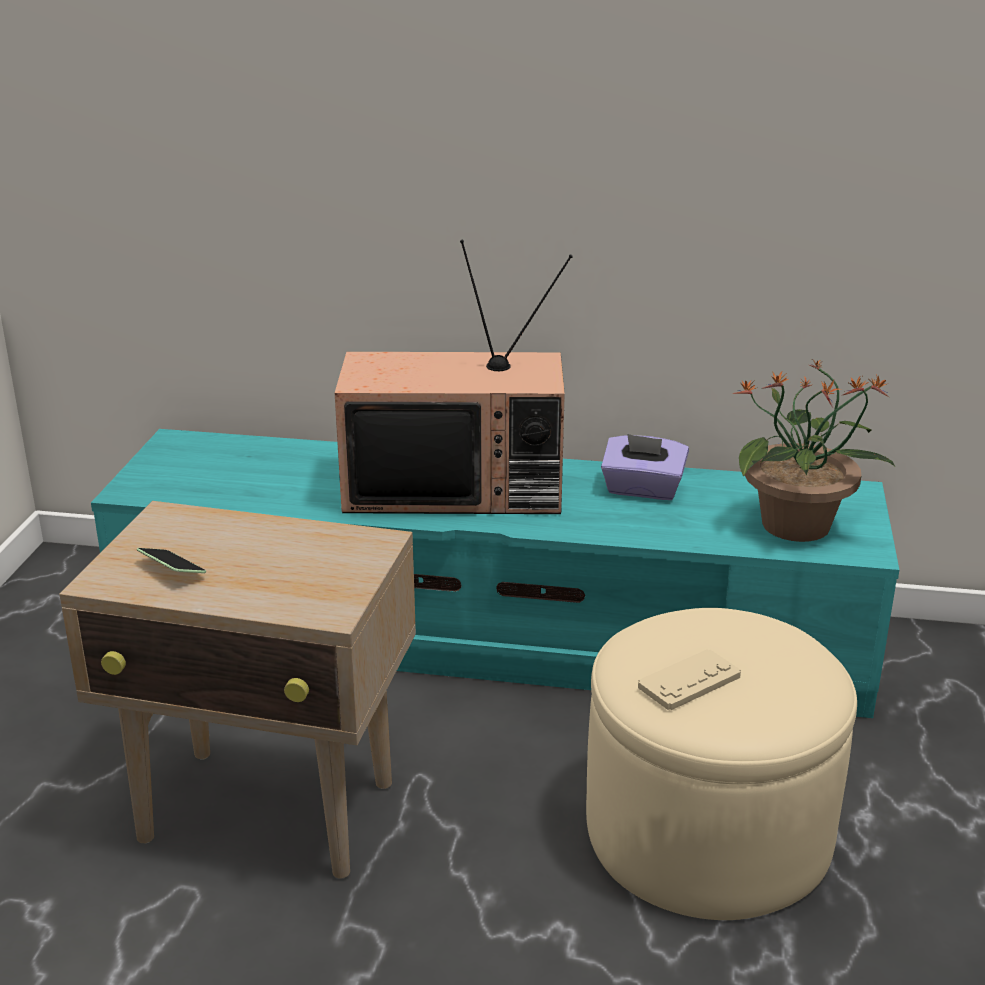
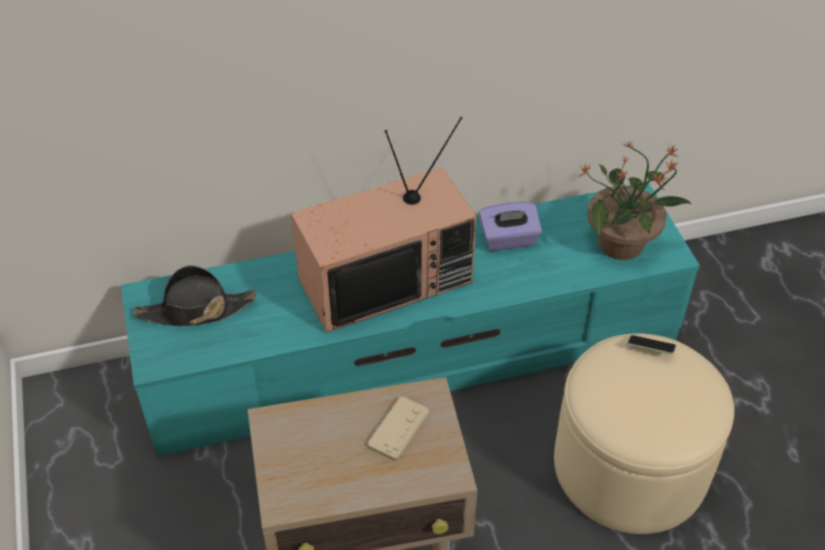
camera: 25 degrees left, 20 degrees up
(172, 570) = (320, 475): phone -> phone (650, 349)
(216, 463) = (196, 310): none -> black hat
(689, 681) = (640, 413): beige game controller -> beige game controller (398, 429)

